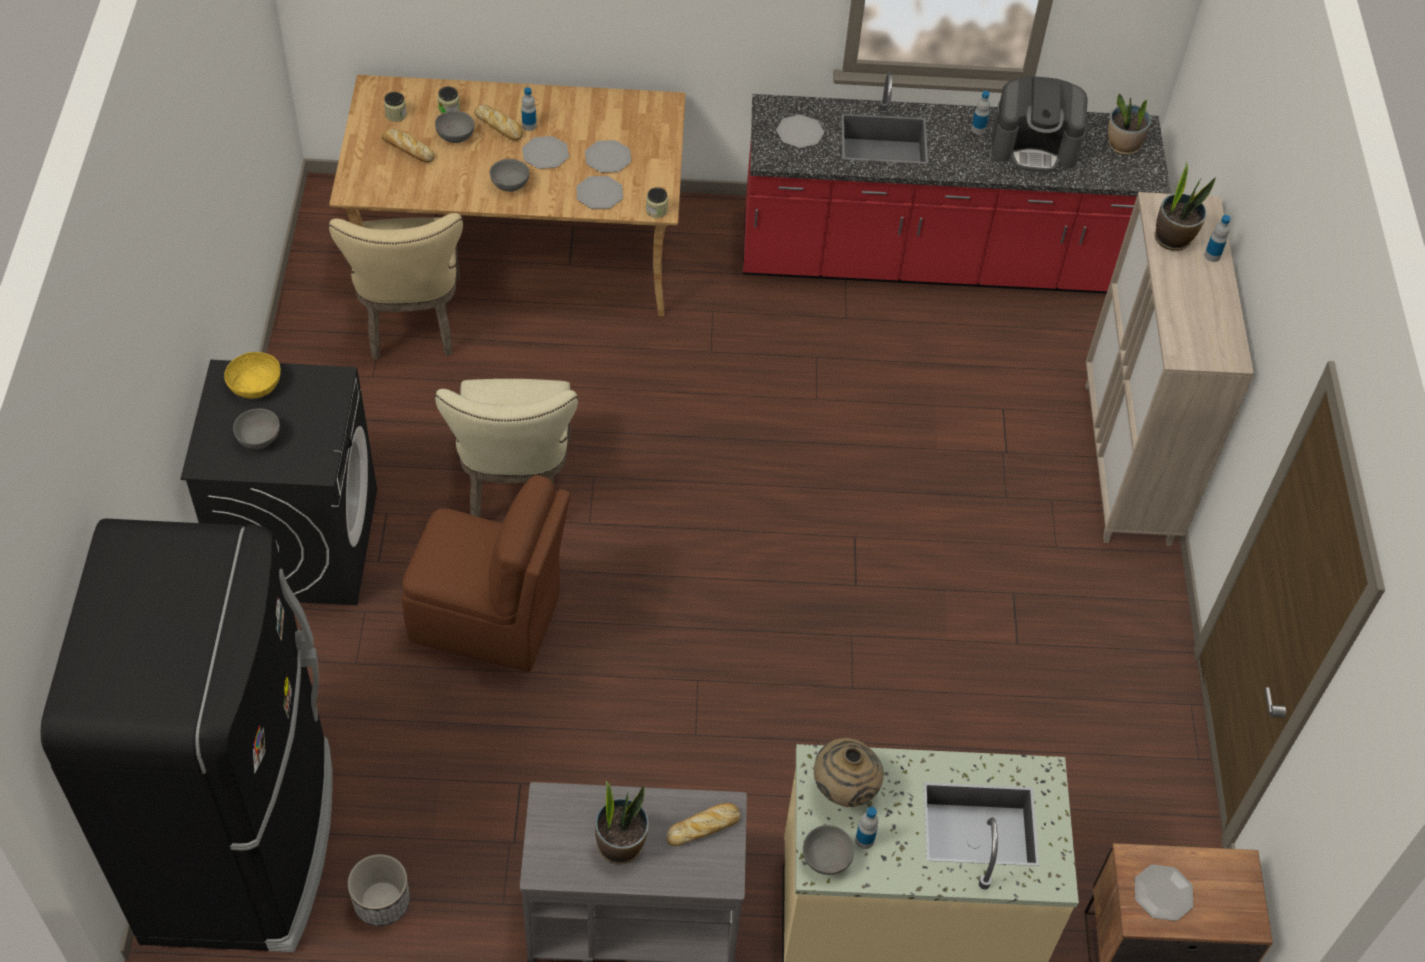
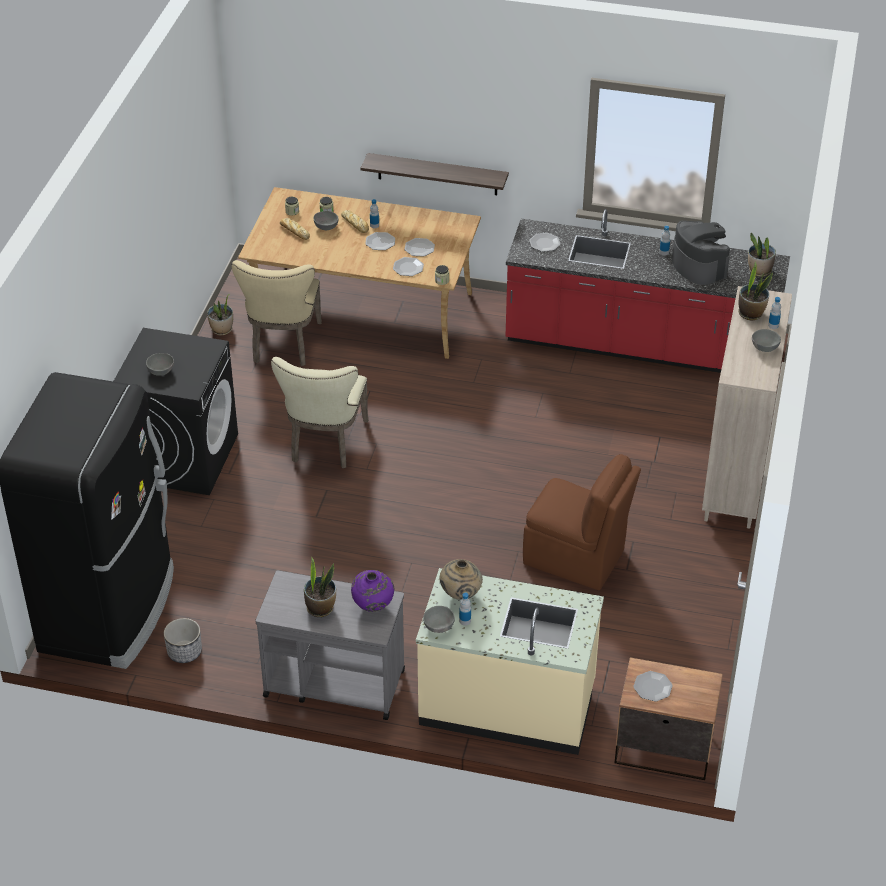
camera: 15 degrees right, 10 degrees down
(255, 385) = (166, 344): yellow bowl -> none
(310, 308) = (222, 330): none -> potted plant
(489, 619) = (289, 513): brown chair -> brown chair (576, 558)
(509, 185) = (352, 257): grey bowl -> grey bowl (763, 348)
(617, 36) = (437, 174): none -> shelf
(704, 827) = (373, 606): bread -> purple vase
(1034, 146) = (698, 266): coffee machine -> coffee machine turned 135 degrees counterclockwise

